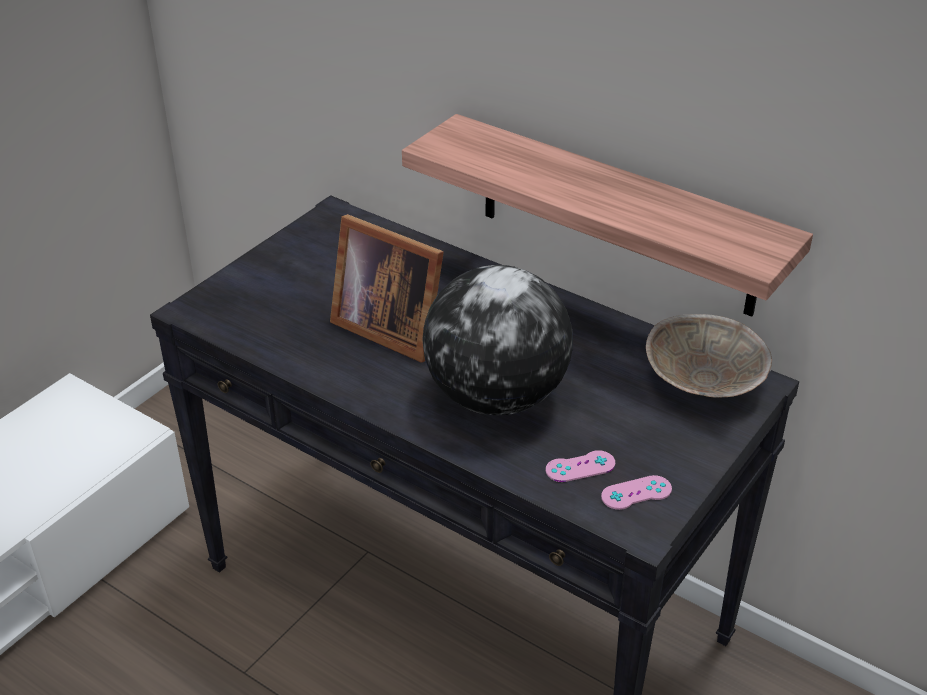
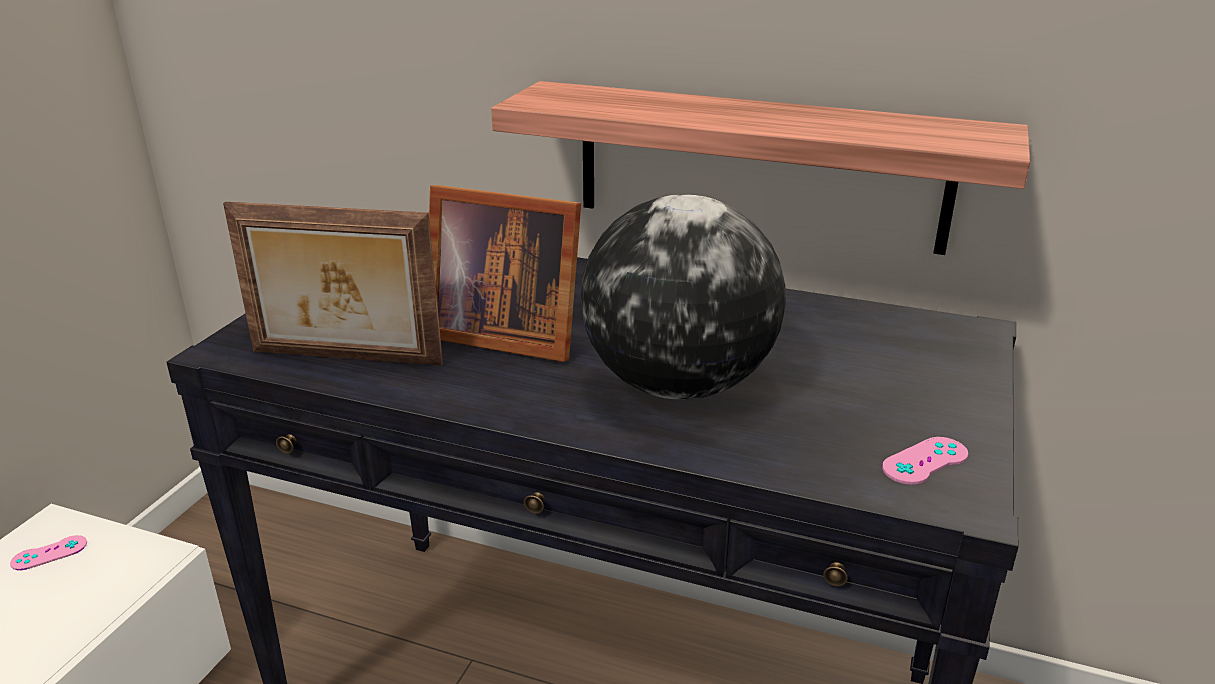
camera: 15 degrees left, 10 degrees down
(270, 333) = (345, 359): none -> picture frame
(580, 467) = (833, 443): pink game controller -> pink game controller (49, 553)
(704, 381) = (914, 335): beige bowl -> none

